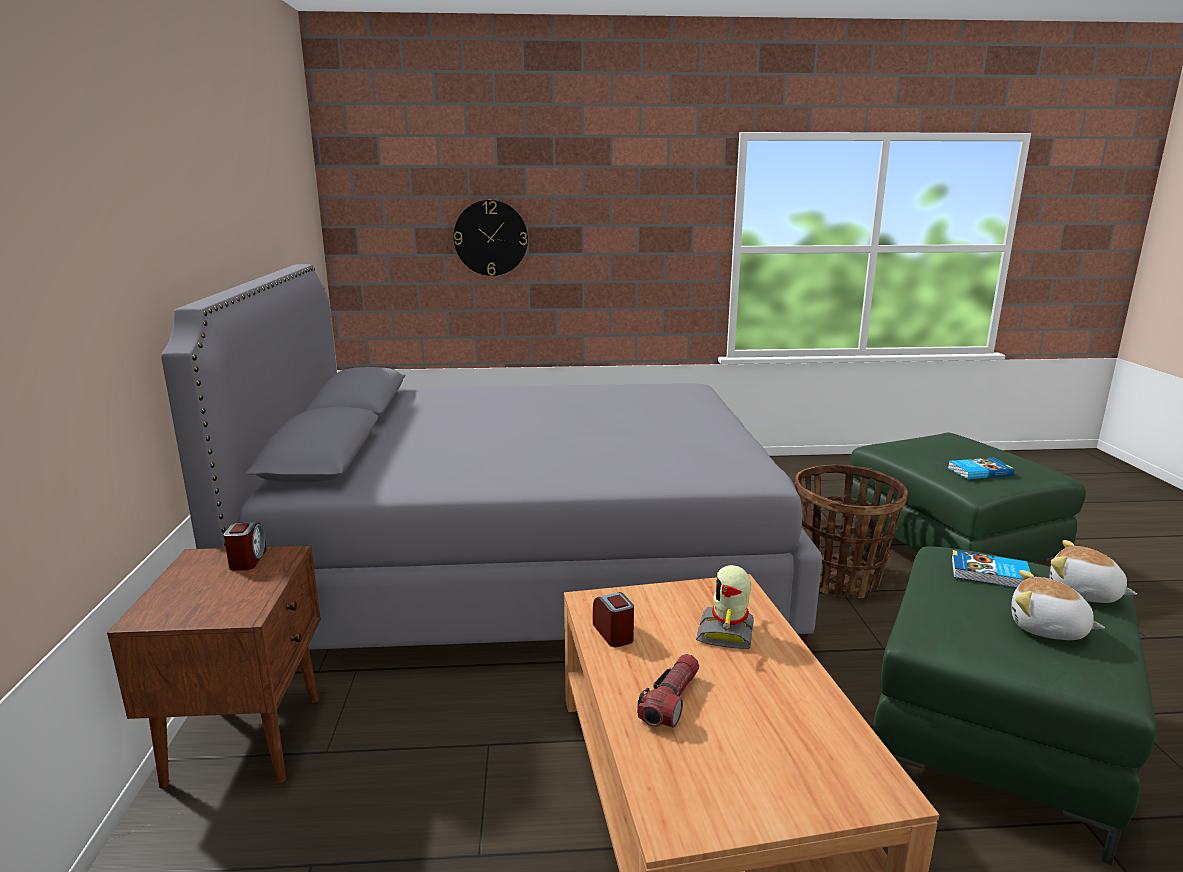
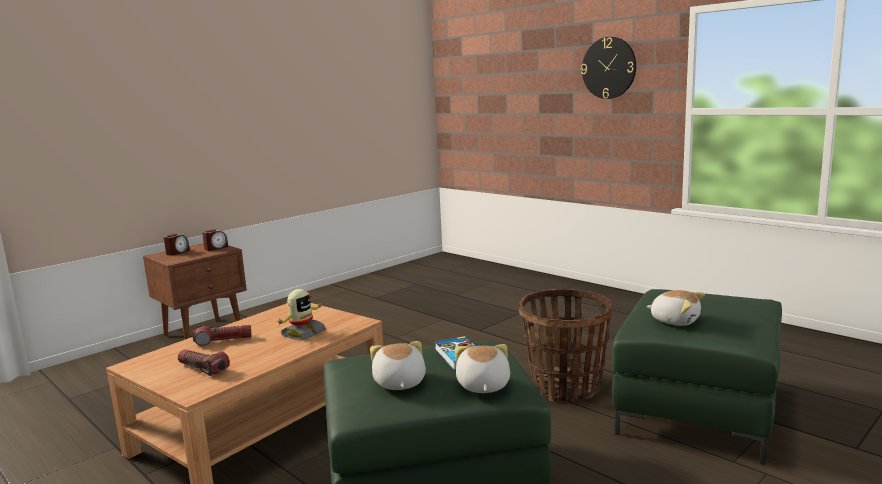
camera: 50 degrees right, 5 degrees down
(491, 238) = (516, 102): wall clock -> wall clock (609, 68)
(525, 567) = (412, 317): grey bed -> none
(614, 633) = (270, 317): alarm clock -> alarm clock (177, 252)
(727, 633) = (303, 333): toy robot -> toy robot turned 150 degrees clockwise
(783, 754) = (203, 369): none -> flashlight
(978, 471) = (675, 320): book -> plush toy

